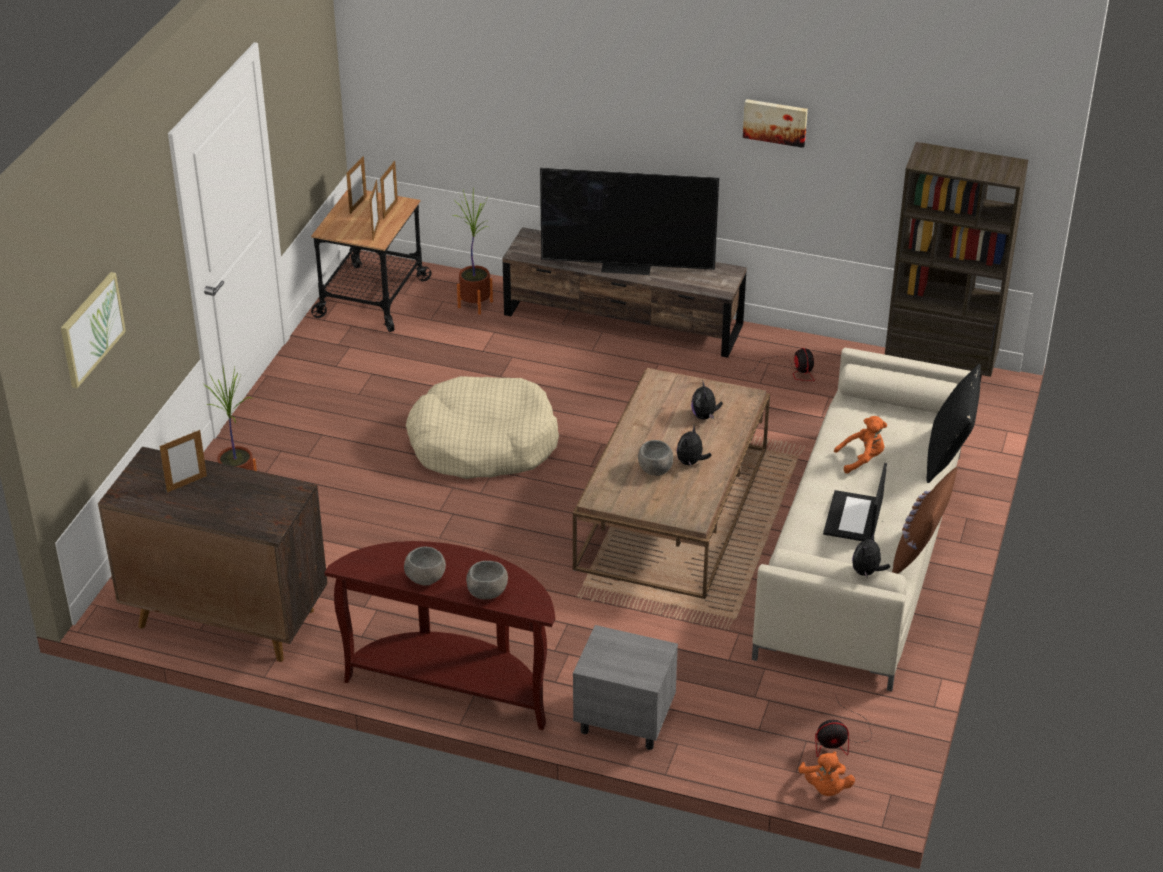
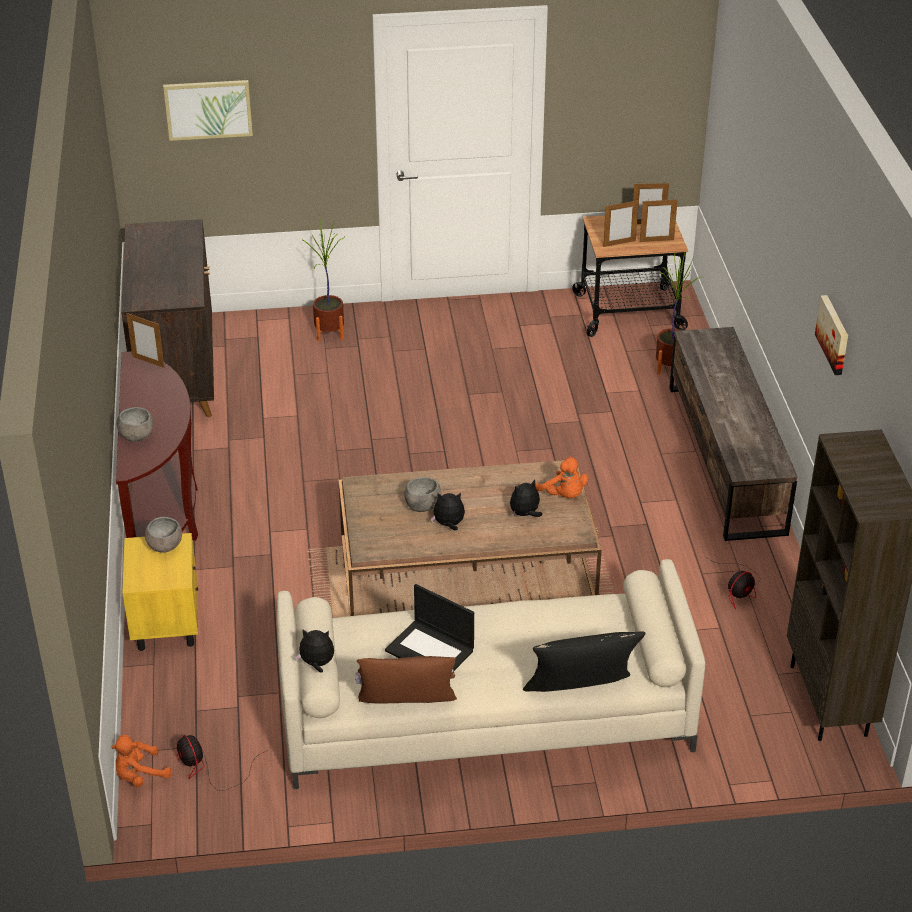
camera: 65 degrees right, 0 degrees up
(186, 484) = (169, 251): picture frame -> picture frame (148, 362)
(425, 578) = (138, 401): grey bowl -> grey bowl (165, 546)
(483, 443) = (476, 434): beige dog bed -> none
(623, 720) = (166, 623): grey nightstand -> yellow nightstand
(627, 266) = (728, 403): television -> none
(854, 518) = (431, 650): laptop -> laptop turned 135 degrees counterclockwise
(862, 459) = (531, 634): orange plush toy -> orange plush toy (563, 495)

